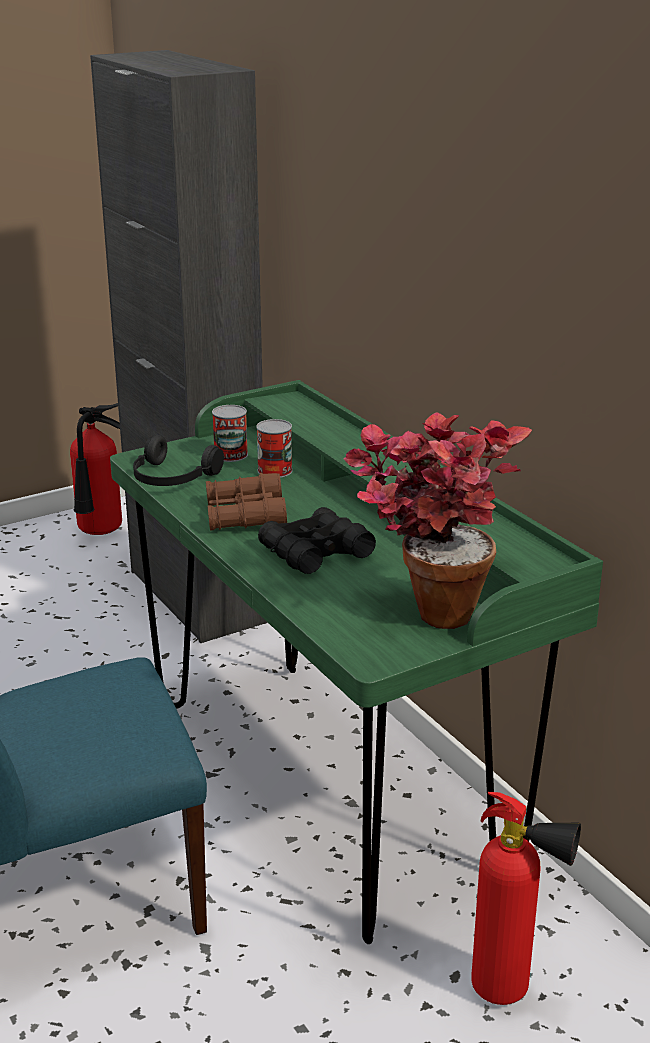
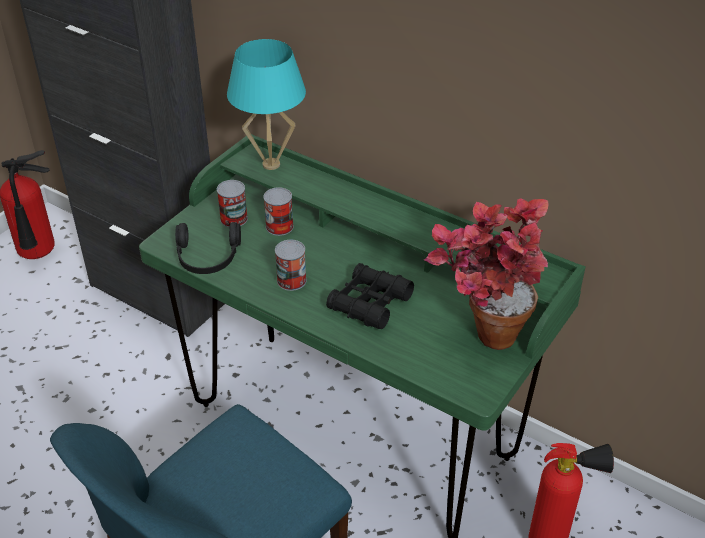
camera: 25 degrees left, 15 degrees up
(245, 515) = (291, 280): brown binoculars -> can
(300, 409) = (271, 164): none -> turquoise table lamp

